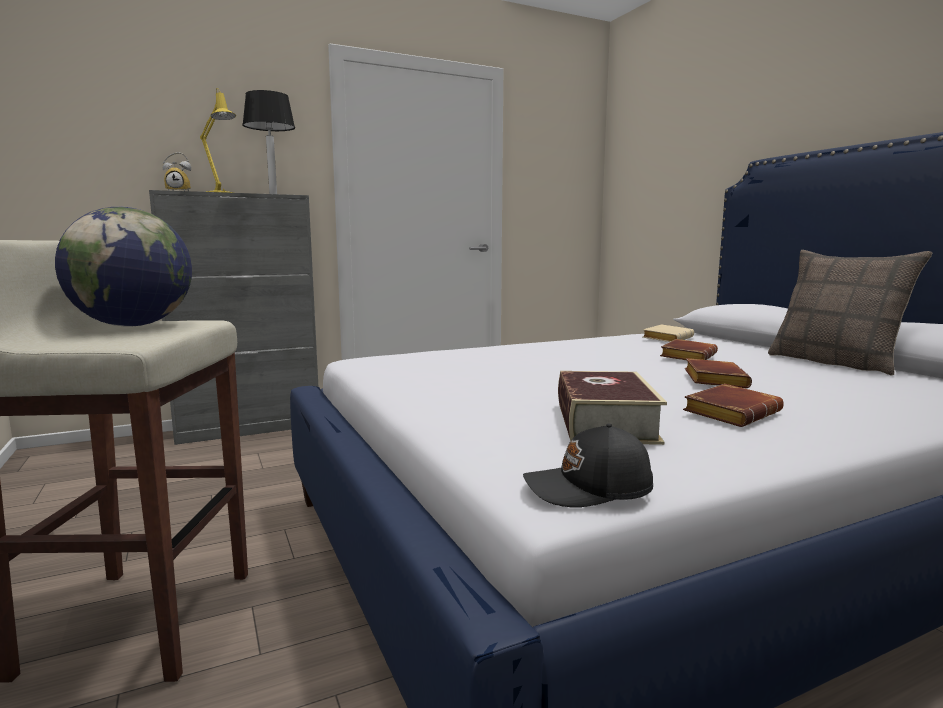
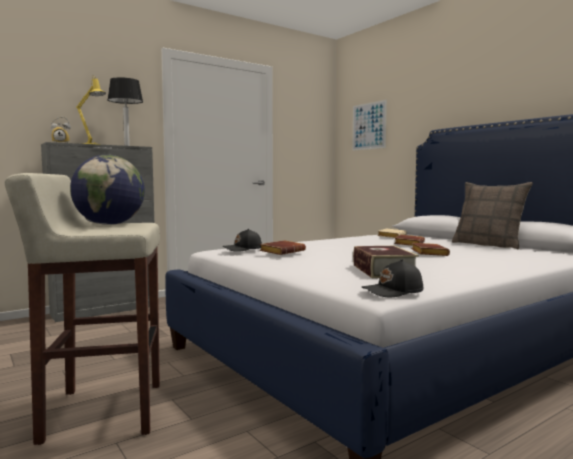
camera: 10 degrees left, 5 degrees down
(401, 360) = (243, 249): none -> black cap
(653, 158) = (369, 126): none -> picture
(730, 413) = (443, 265): brown book -> brown book (282, 251)

